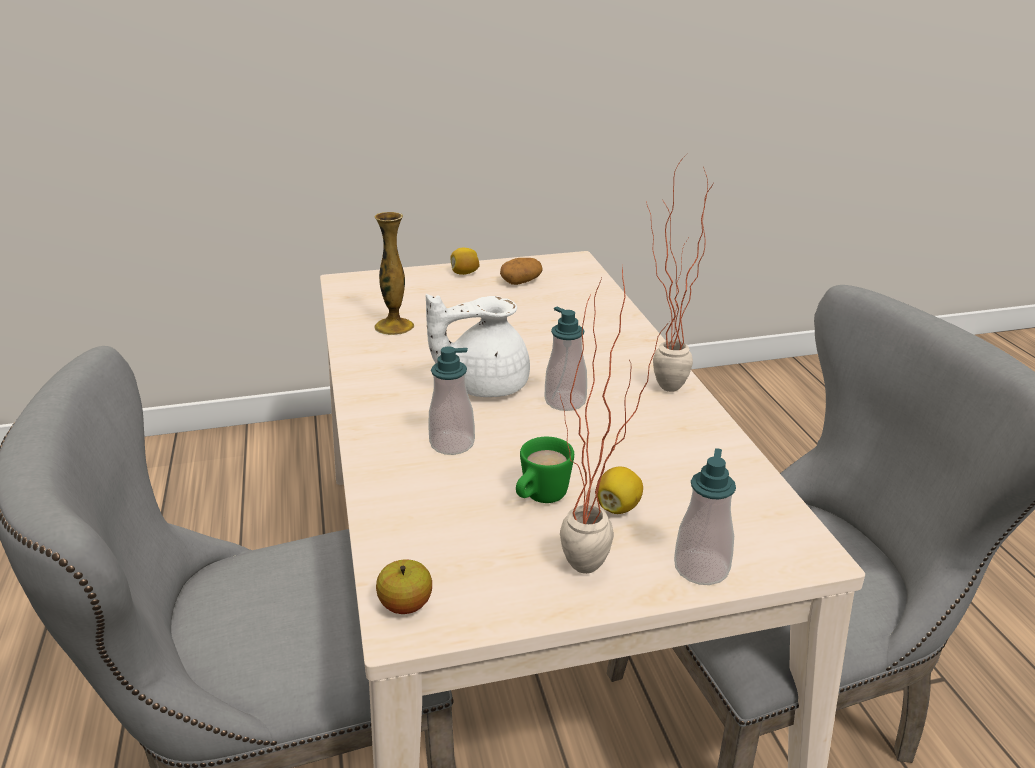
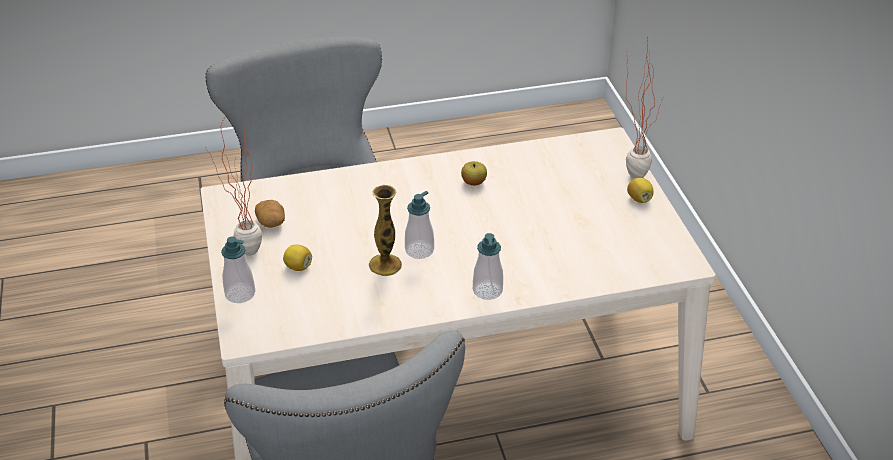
camera: 90 degrees right, 10 degrees up
(394, 326) = (530, 169): vase -> vase (385, 265)
(406, 605) = (234, 195): apple -> apple (473, 182)
(452, 443) = (370, 203): soap dispenser -> soap dispenser (487, 290)
(484, 385) = (442, 214): white teapot -> none
(521, 281) = (627, 231): potato -> potato (271, 222)
(540, 498) = (311, 237): green mug -> none
(659, 390) = (434, 297): potted plant -> potted plant (632, 172)

